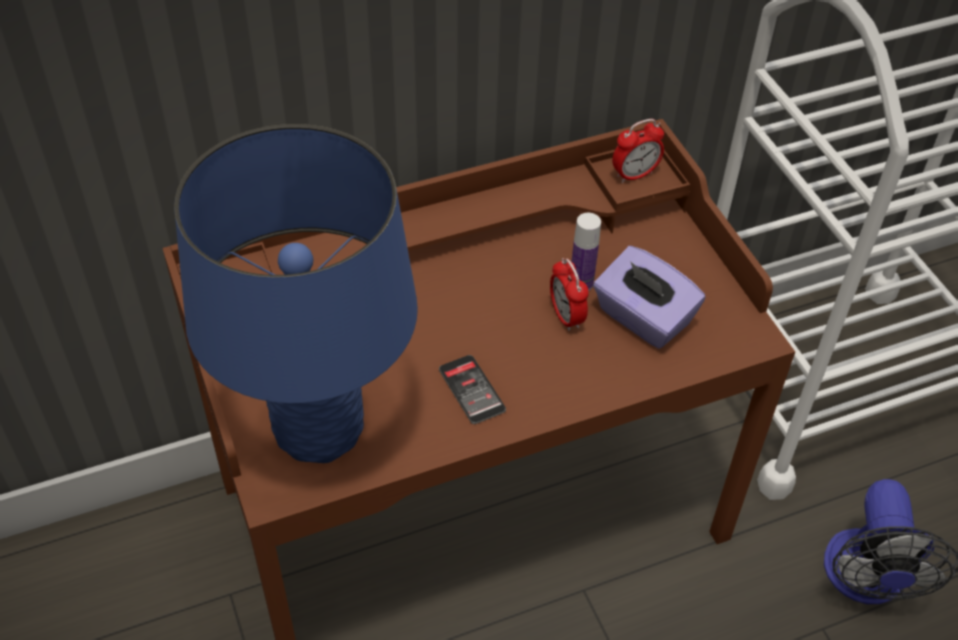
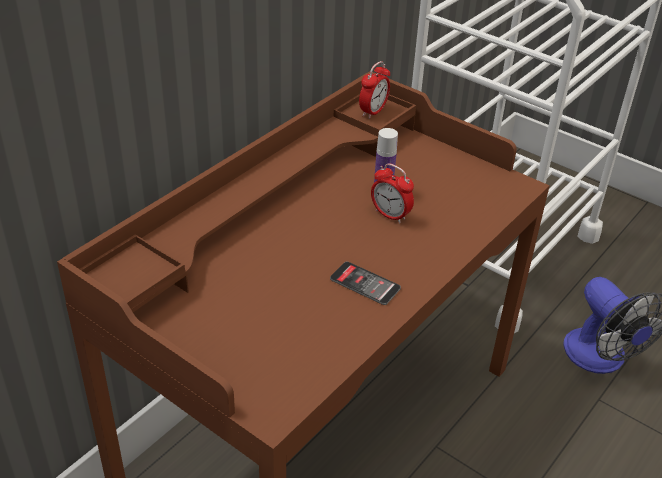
camera: 30 degrees left, 10 degrees down
(319, 430) = (273, 355): blue table lamp -> none
(643, 318) = (441, 199): purple tissue box -> none

